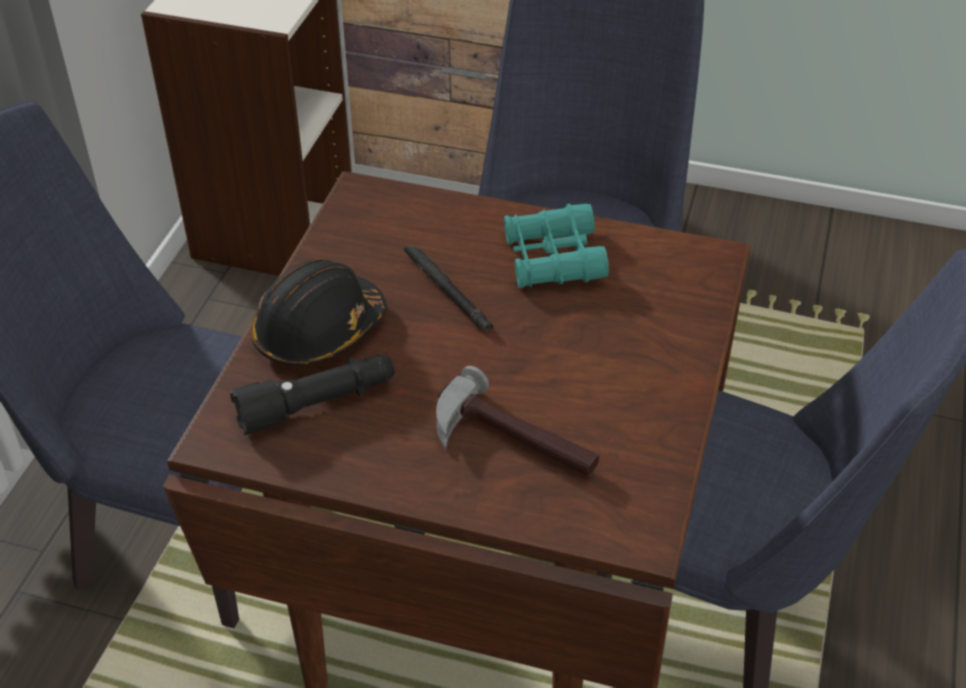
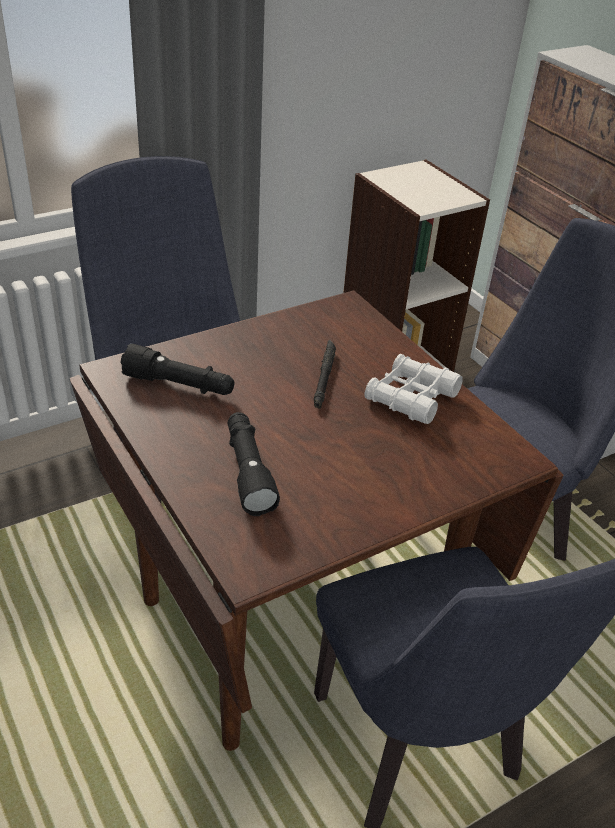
camera: 40 degrees right, 5 degrees down
(319, 331) = (230, 354): black hard hat -> none
(511, 444) = (248, 471): hammer -> black flashlight
(553, 259) = (411, 397): turquoise binoculars -> white binoculars

